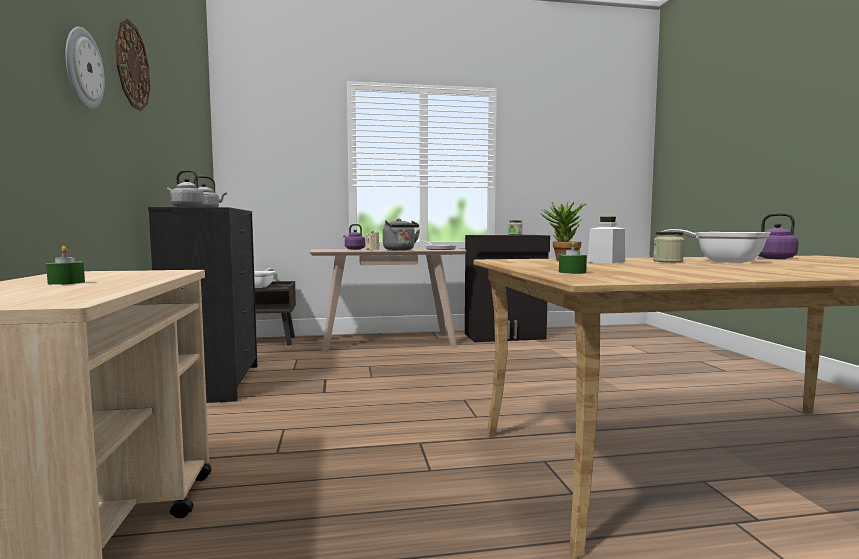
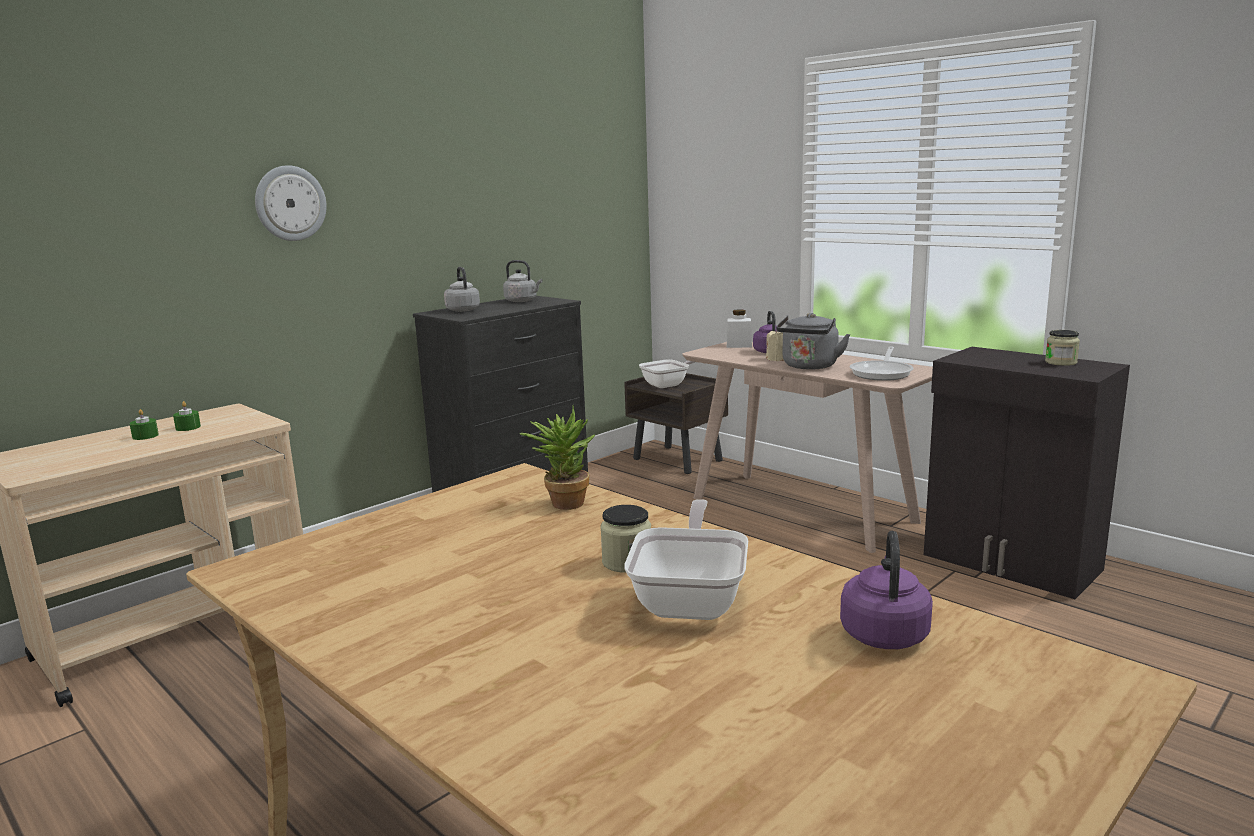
camera: 55 degrees right, 10 degrees up
(131, 66) = (395, 160): wall clock -> none
(572, 272) = (332, 546): green candle -> green candle (188, 427)
(606, 261) = (557, 530): white jar -> white jar (739, 345)

